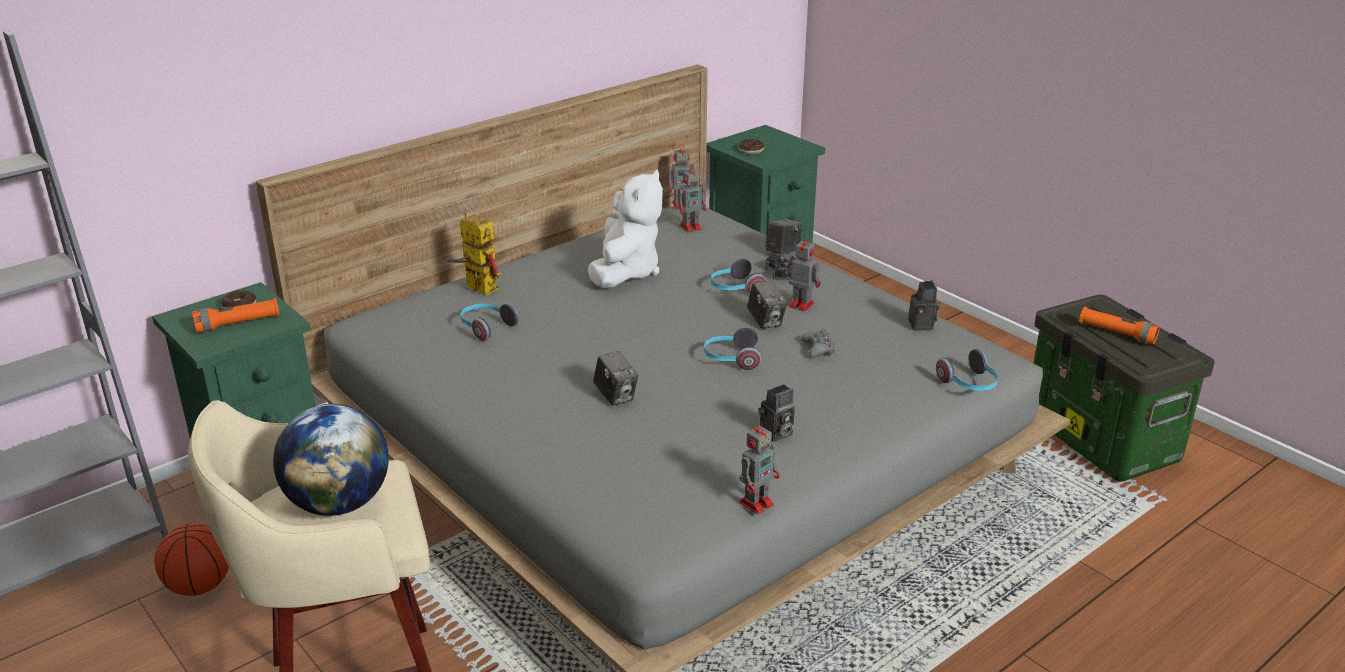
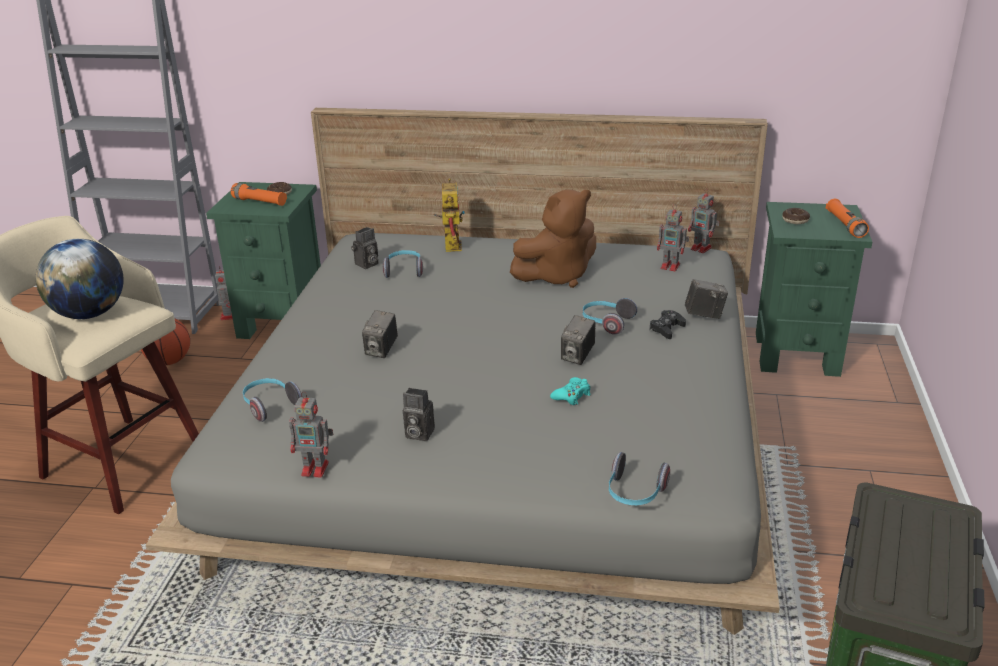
camera: 50 degrees right, 0 degrees up
(626, 272) = (557, 276): white plush toy -> brown plush toy
(731, 359) = (498, 368): headphones -> headphones (269, 405)
(800, 304) = (630, 358): toy robot -> toy robot (228, 316)
(818, 349) = (572, 396): grey game controller -> turquoise game controller
(923, 326) = (697, 427): camera -> camera (366, 265)
(1117, 333) = (905, 549): orange flashlight -> orange flashlight (845, 225)

